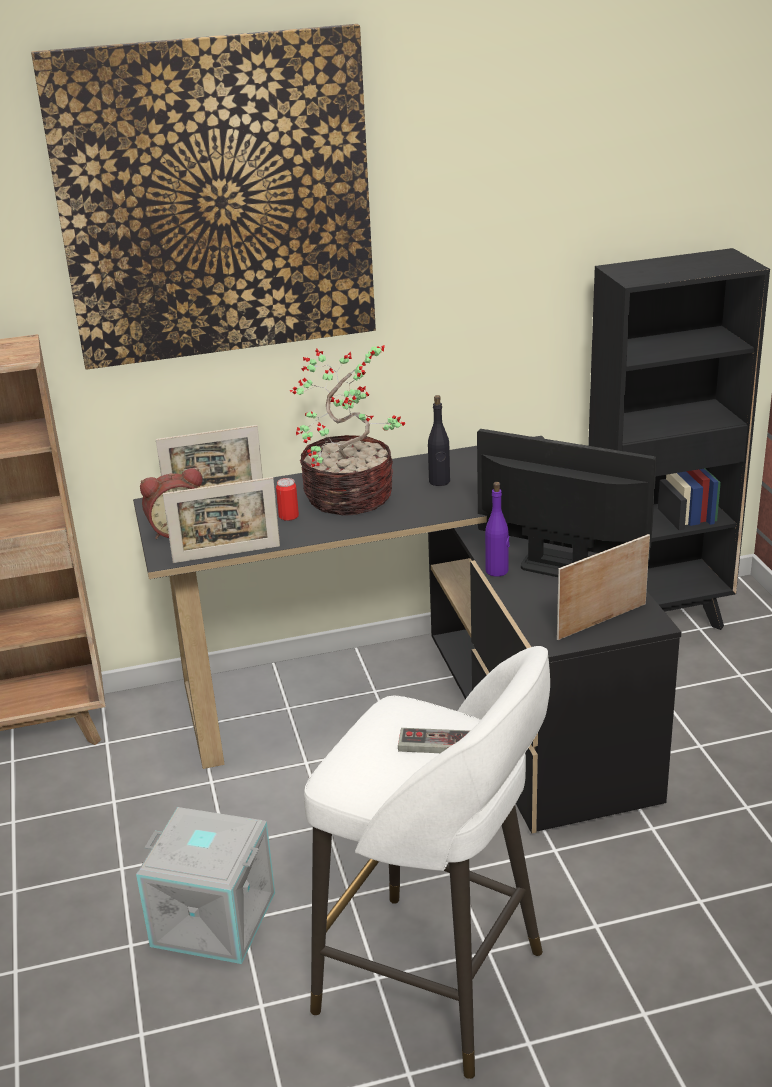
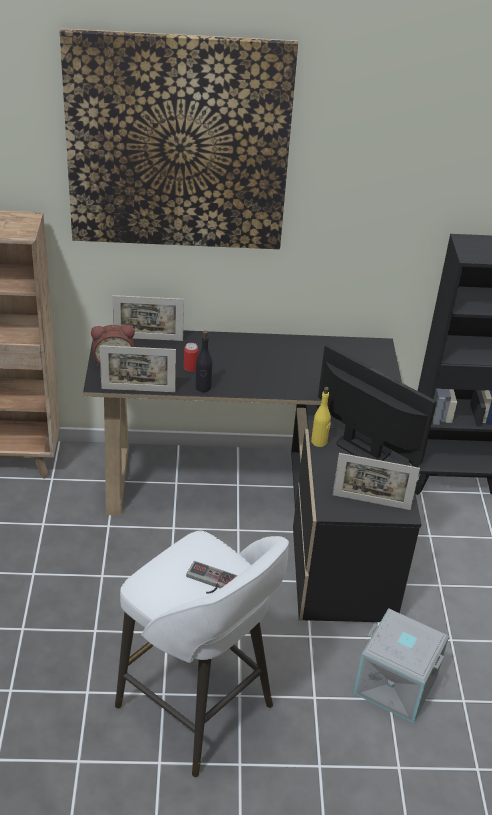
camera: 10 degrees right, 10 degrees up
(215, 917) = (79, 624): grey storage box -> grey storage box (397, 683)
(351, 496) = (239, 361): potted plant -> none
(439, 481) = (303, 363): black bottle -> black bottle (203, 387)
(497, 571) = (319, 442): purple bottle -> yellow bottle
(602, 621) = (371, 502): picture frame -> picture frame turned 150 degrees counterclockwise

